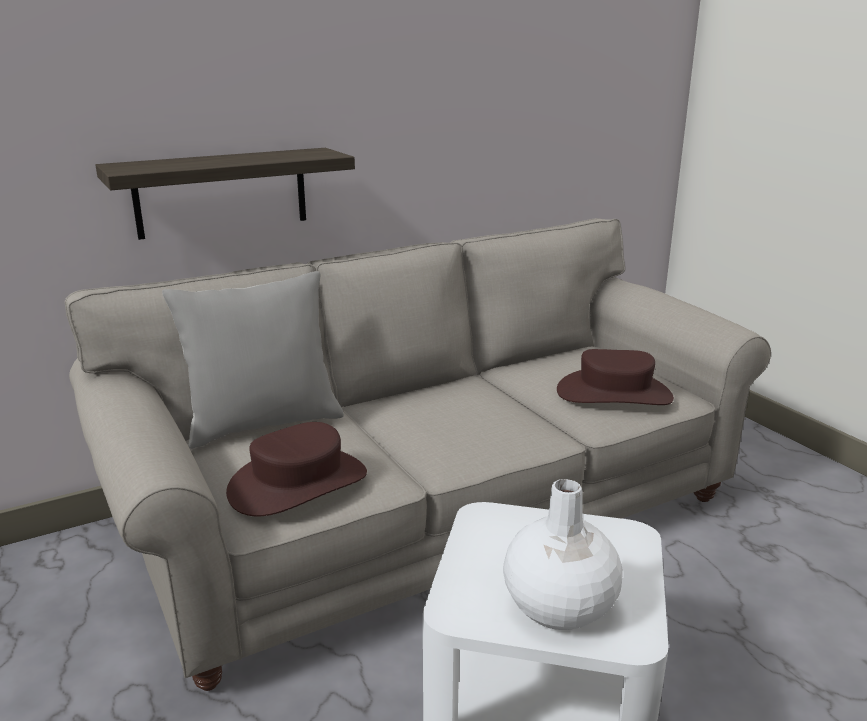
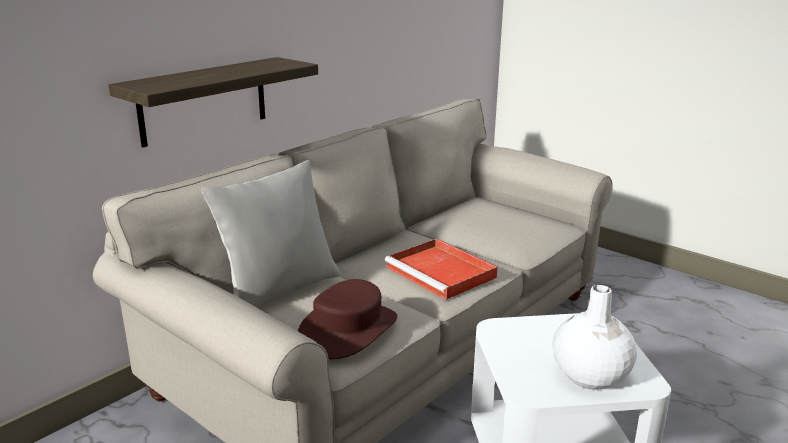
camera: 20 degrees left, 0 degrees up
(473, 433) = (442, 273): none -> red tray
(614, 393) = (520, 229): brown hat -> none

